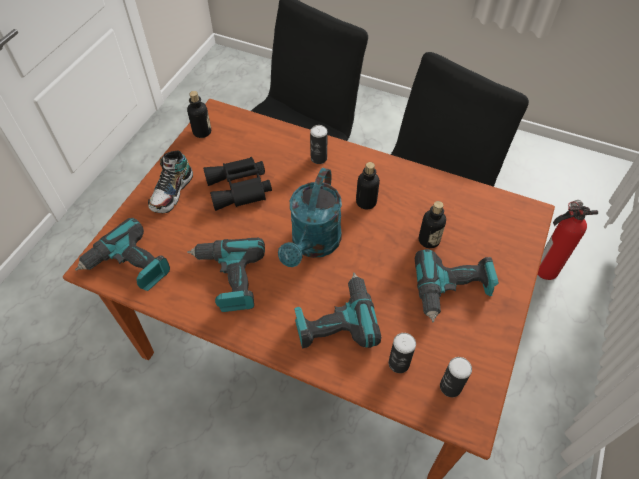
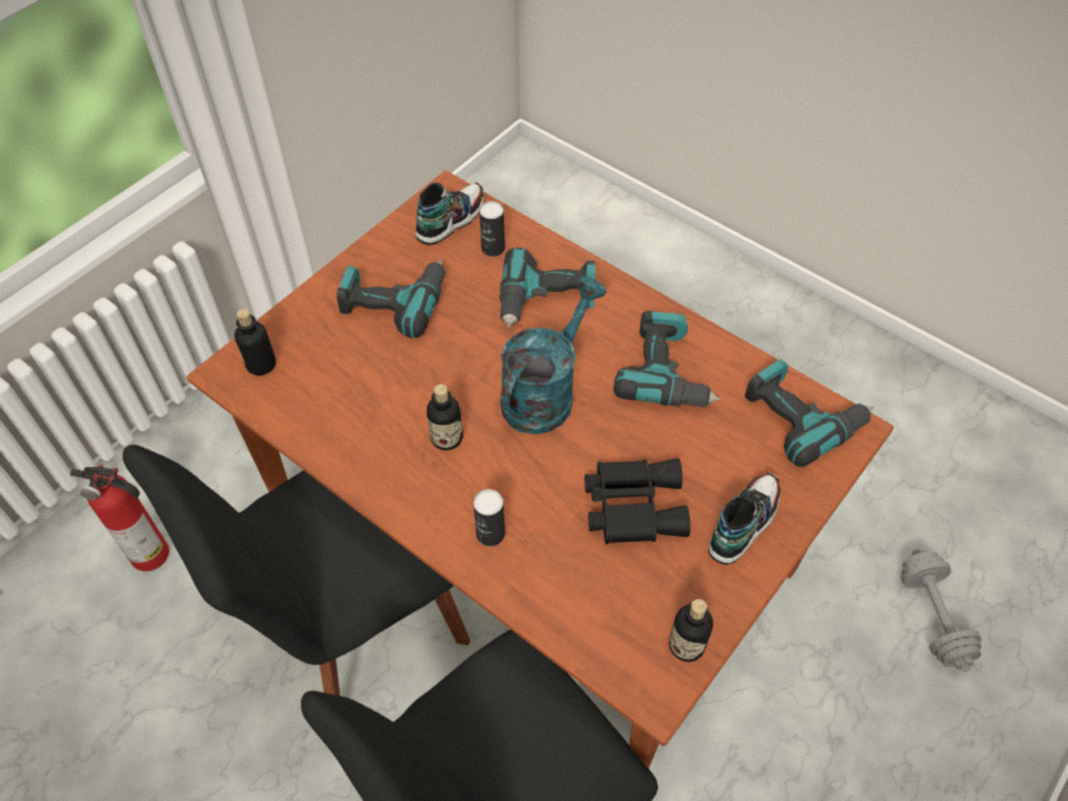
camera: 165 degrees left, 0 degrees up
(55, 345) = (932, 618): none -> grey dumbbell
(429, 240) = (388, 365): bottle -> bottle (261, 364)
(450, 387) = (450, 220): can -> shoe

